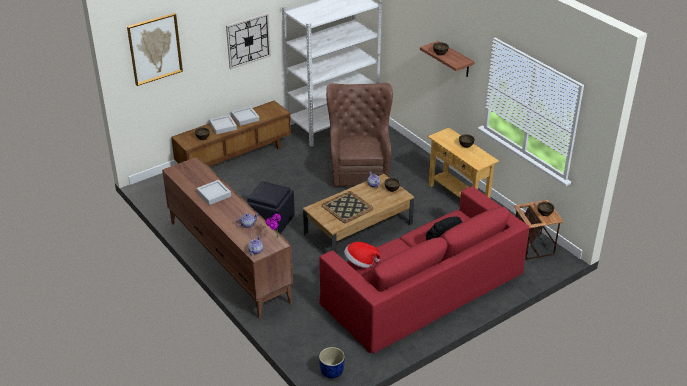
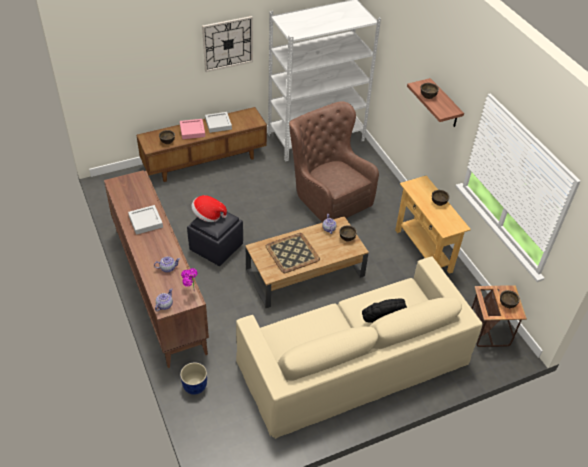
camera: 10 degrees right, 10 degrees up
(155, 49) = (117, 44): picture -> none
(223, 126) = (192, 131): grey tray -> pink tray
(331, 371) = (222, 453): blue planter -> blue planter (194, 386)
(359, 168) = (328, 196): brown armchair -> brown armchair turned 45 degrees counterclockwise
(360, 262) = (283, 330): hat -> hat (208, 215)
(423, 287) = (353, 361): red sofa -> beige sofa

